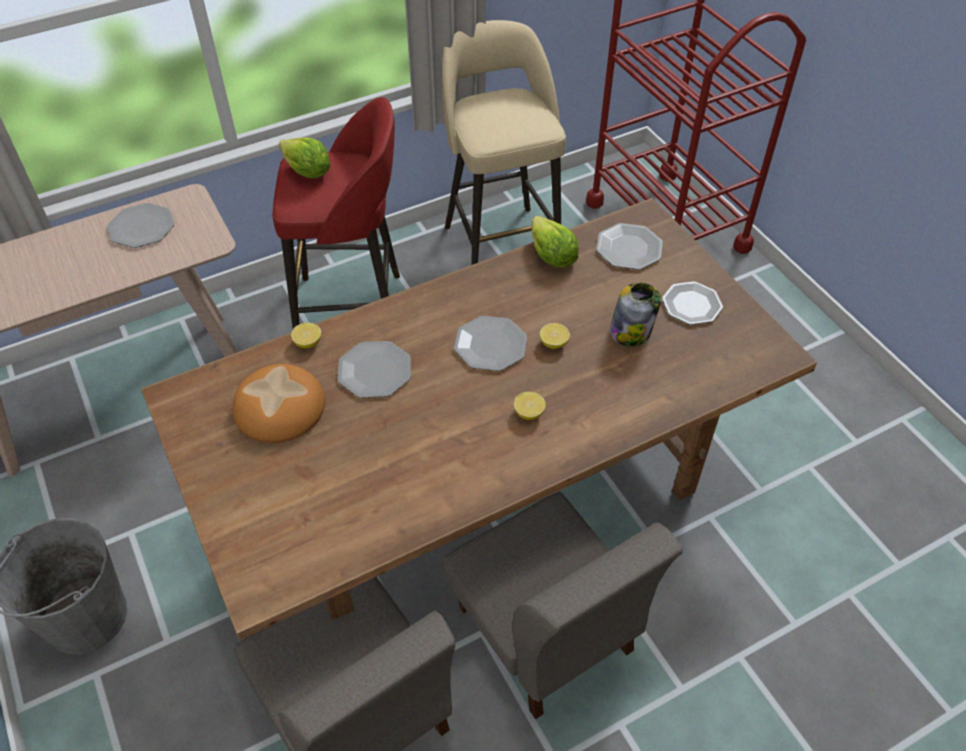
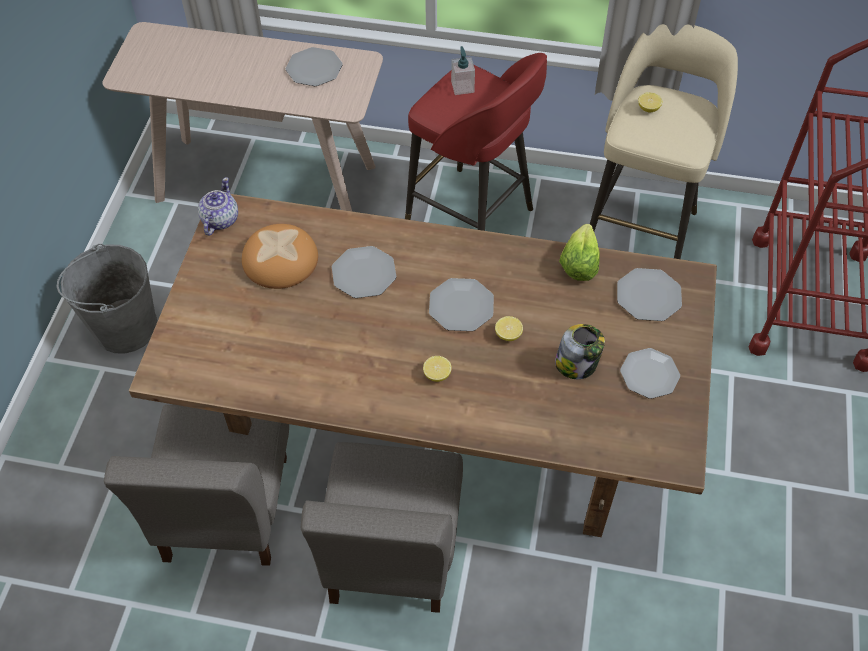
camera: 40 degrees right, 5 degrees up
(177, 409) = (220, 220): none -> teapot
(307, 172) = (462, 87): lettuce -> soap dispenser
(308, 343) = (340, 224): lemon -> lemon (648, 108)

